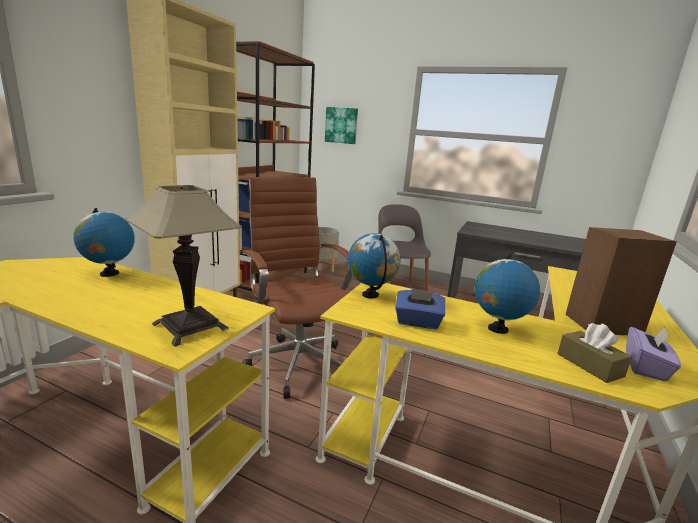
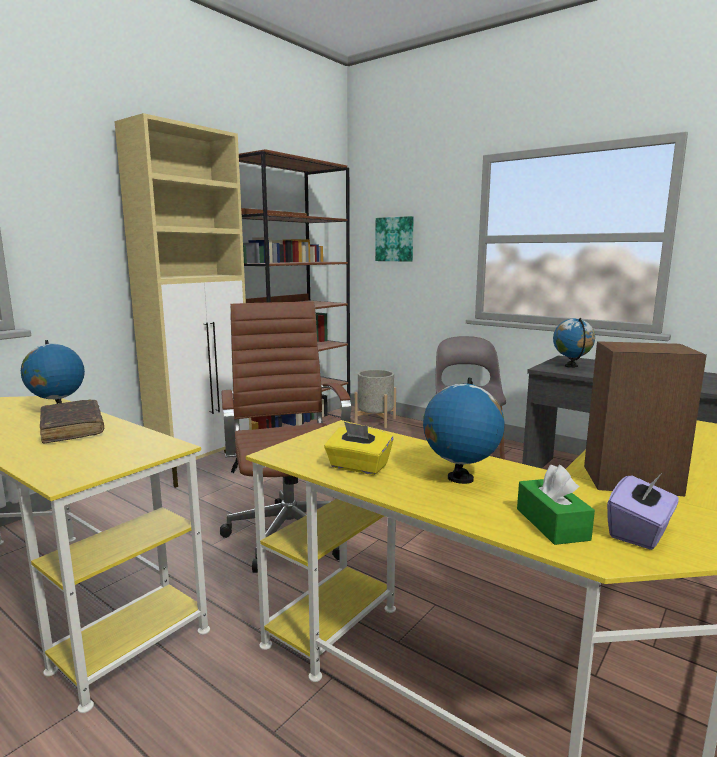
camera: 15 degrees right, 5 degrees down
(140, 293) = (72, 429): none -> brown book
(190, 326) = (94, 460): table lamp -> none
(370, 295) = (327, 437): globe -> globe (571, 366)
(417, 322) = (358, 467): blue tissue box -> yellow tissue box
(589, 365) = (552, 524): brown tissue box -> green tissue box

